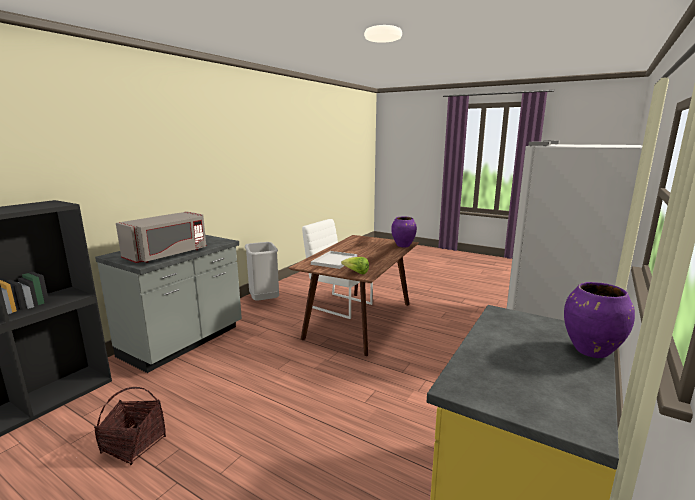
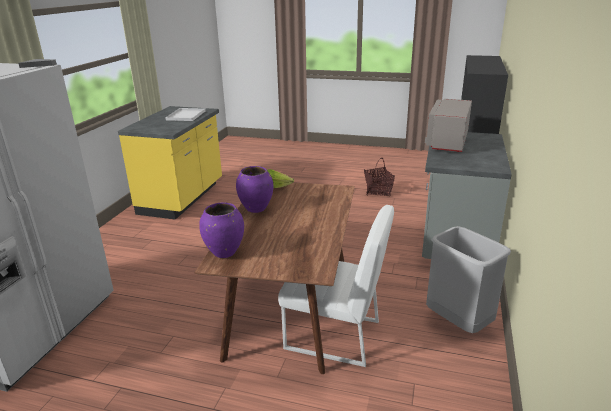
camera: 165 degrees right, 10 degrees up
(334, 261) = (312, 201): white tray -> white tray (186, 115)
(591, 351) = (142, 122): purple vase -> purple vase (256, 209)

